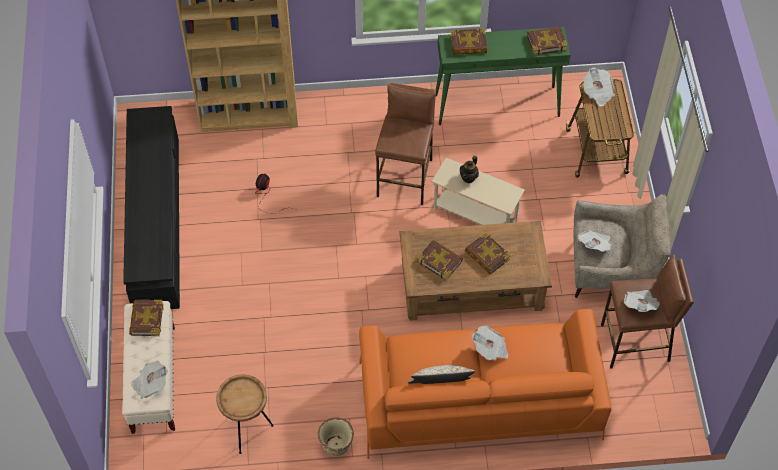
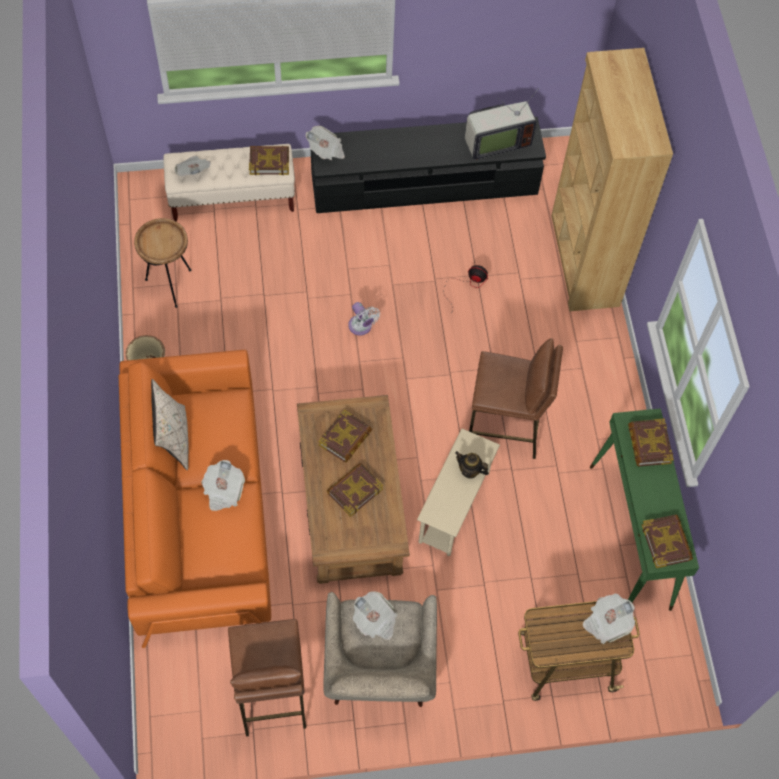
camera: 85 degrees right, 5 degrees up
(151, 140) = (495, 142): none -> television
(304, 275) = (361, 327): none -> white fan
(640, 305) = (258, 651): newspaper -> newspaper (326, 150)

